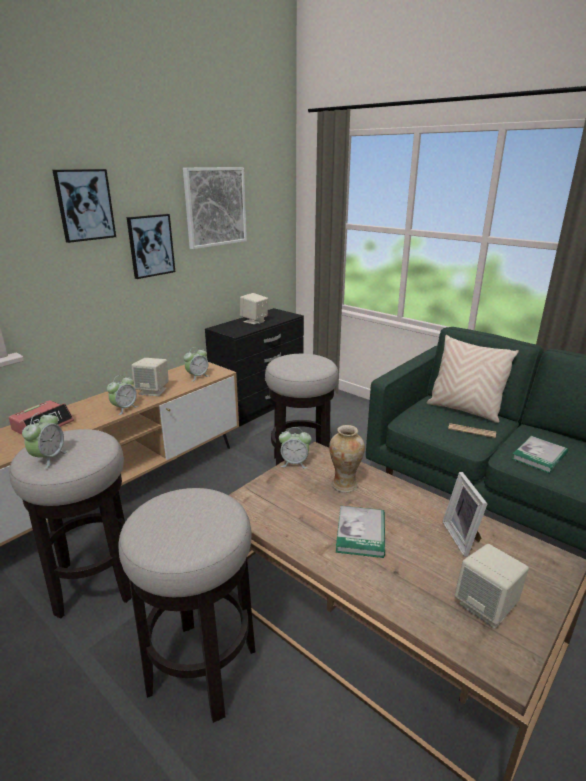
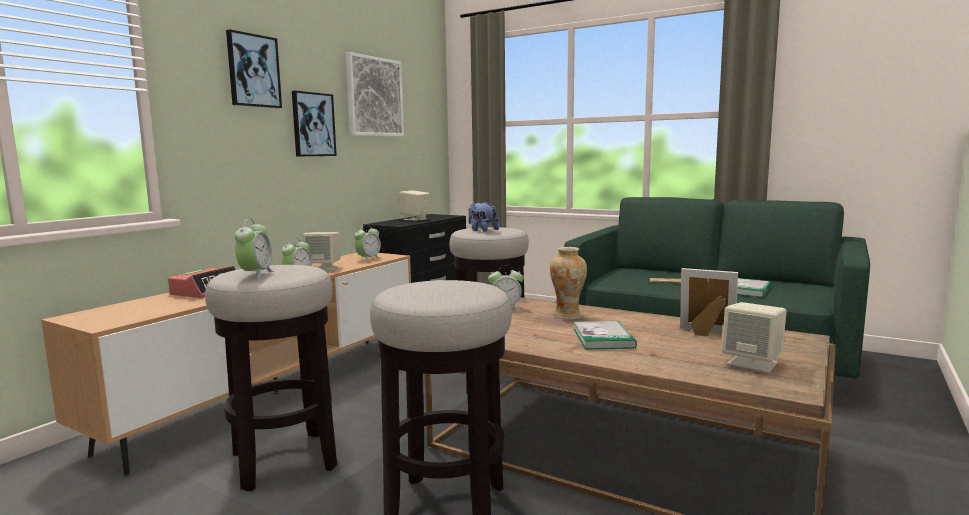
camera: 10 degrees left, 15 degrees down
(294, 365) = (482, 230): none -> plush toy
(463, 537) = (705, 333): picture frame -> picture frame turned 135 degrees clockwise
(464, 410) = (658, 272): beige pillow -> none

